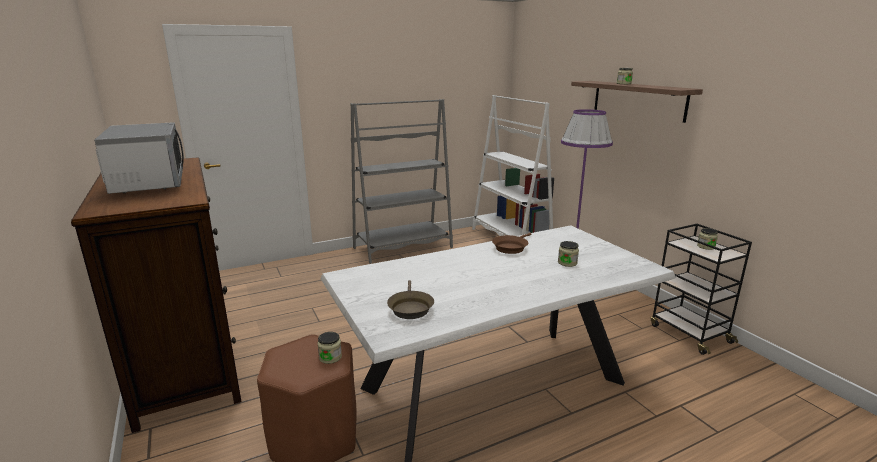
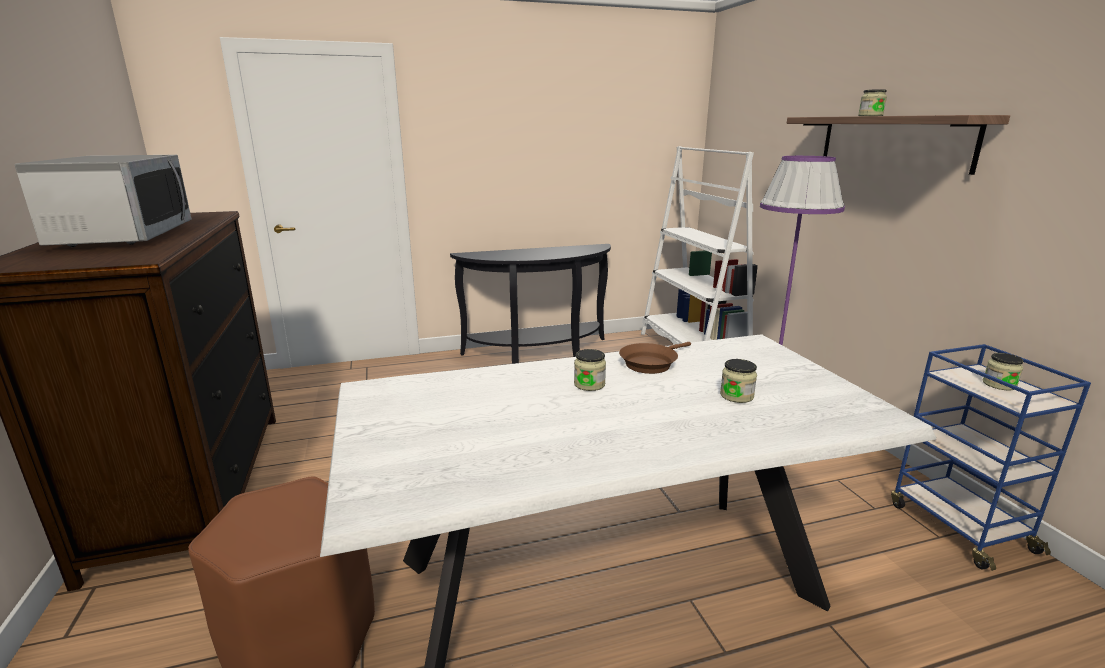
camera: 10 degrees right, 0 degrees up
(330, 357) = (315, 520): jar -> jar (589, 384)
(403, 248) = (539, 353): grey bookcase -> black console table
(410, 308) = (435, 454): brown frying pan -> none
(689, 333) = (958, 526): black cart -> blue cart

